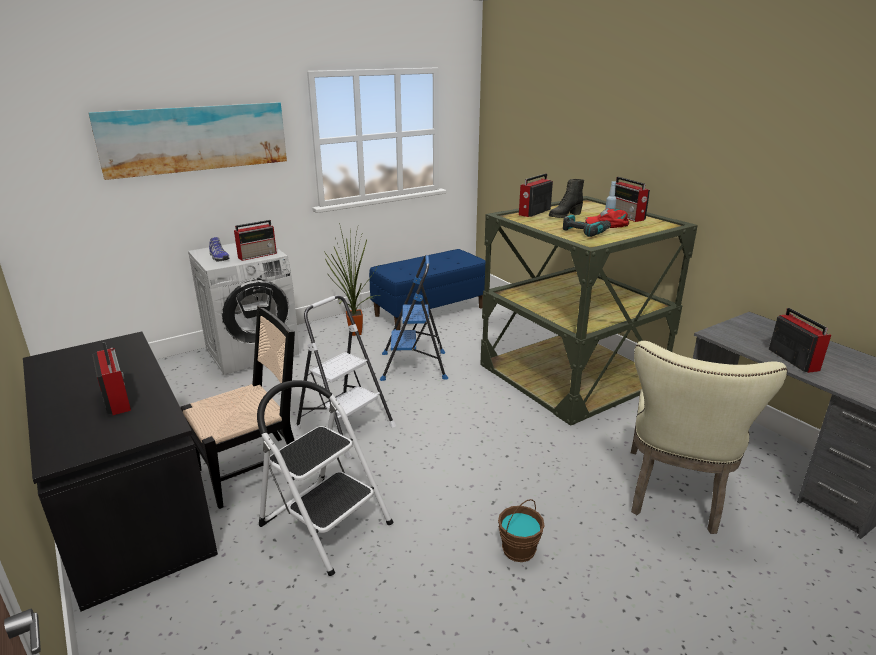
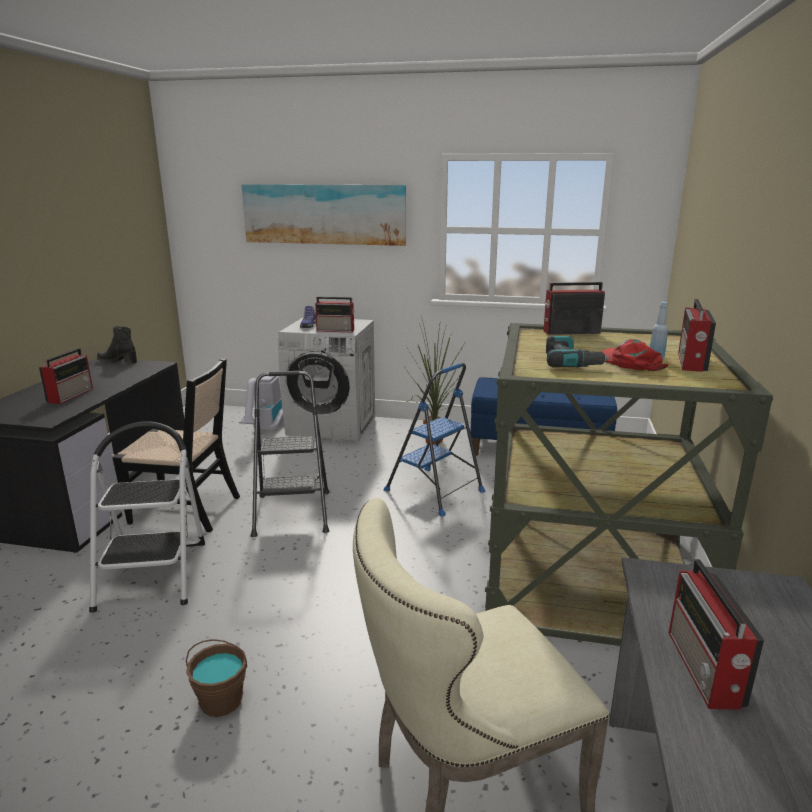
camera: 45 degrees right, 5 degrees down
(192, 379) = (266, 430): none -> vacuum cleaner
(343, 425) = (293, 511): white step ladder -> black step ladder
(564, 216) = (601, 344): black boot -> black boot (118, 361)
(792, 359) = (705, 670): radio -> radio turned 150 degrees clockwise

